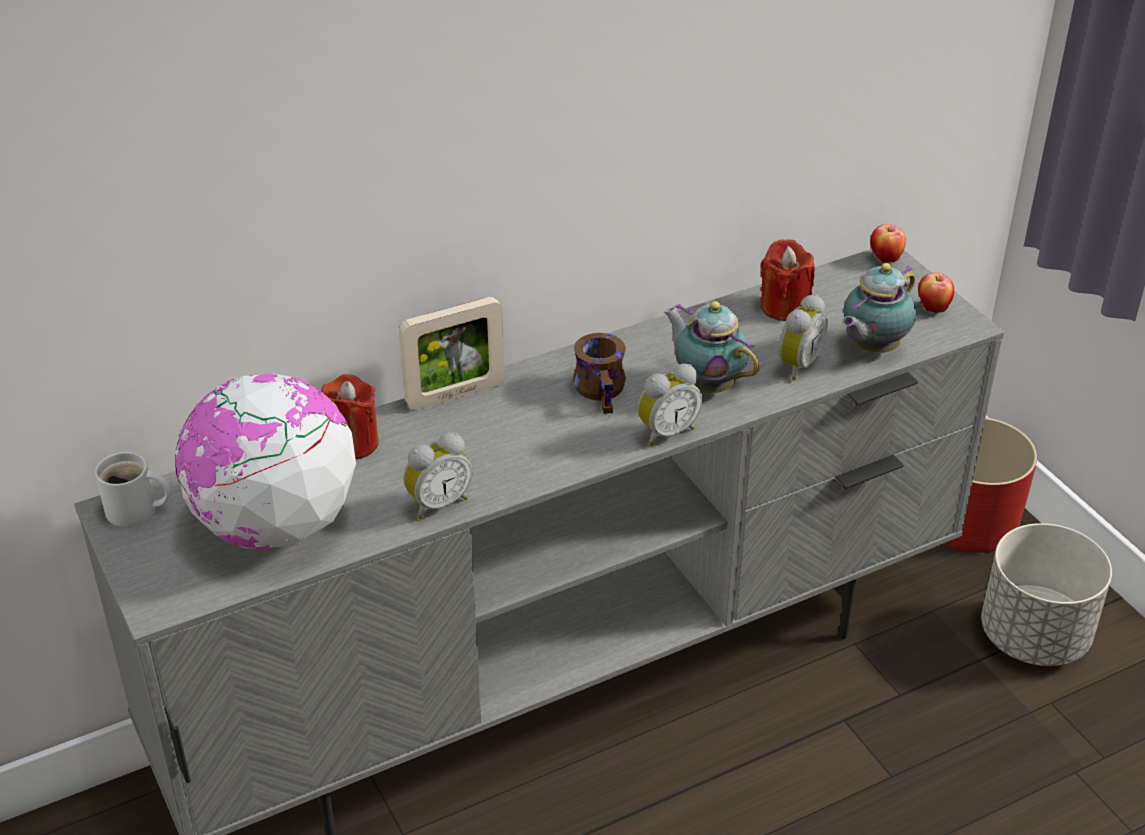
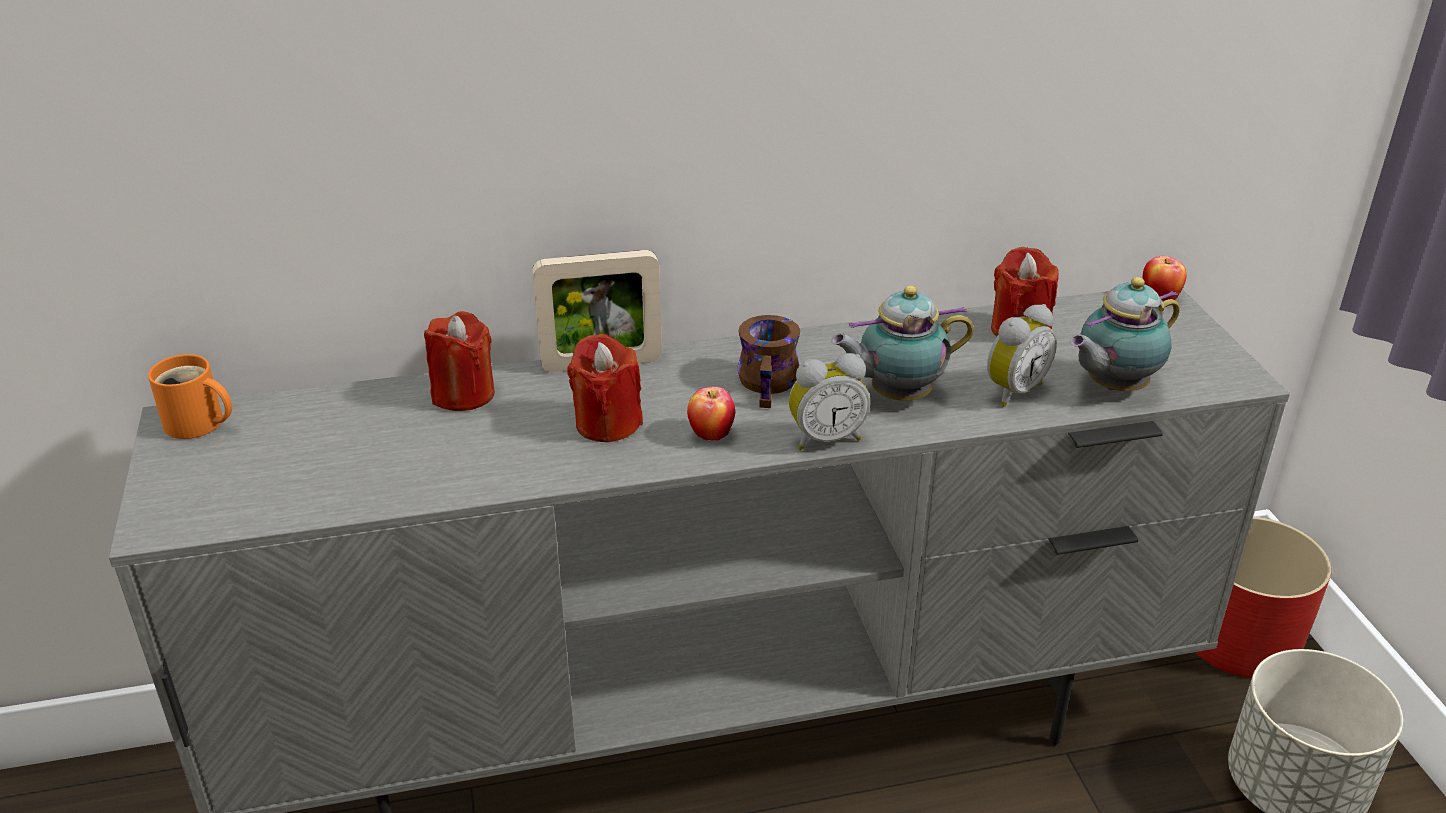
camera: 15 degrees right, 5 degrees down
(135, 511) = (197, 425): white mug -> orange mug
(275, 526) = (332, 464): globe -> none
(438, 503) = (523, 471): alarm clock -> none
(486, 449) = (607, 423): none -> red candle
(707, 384) = (896, 395): teapot -> teapot turned 75 degrees counterclockwise
(932, 308) = (1203, 356): apple -> apple (711, 434)

